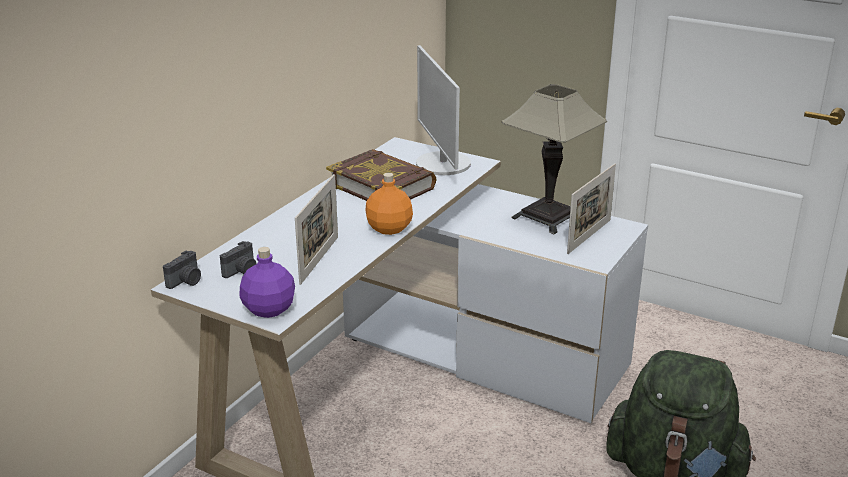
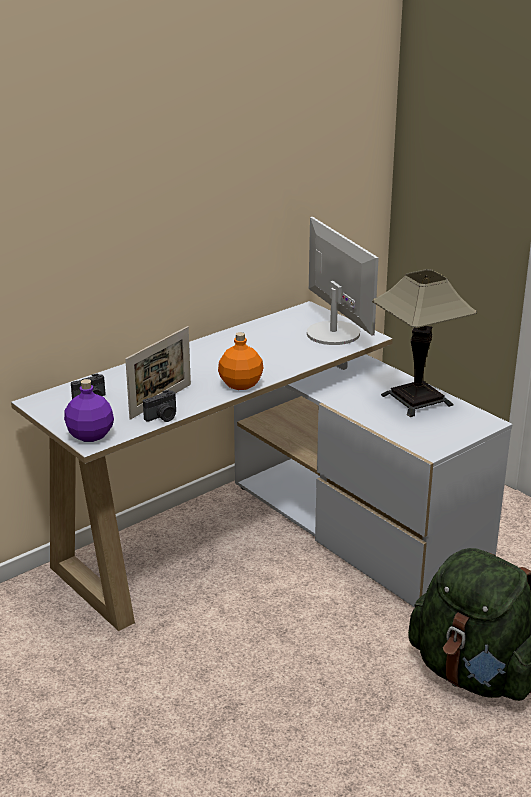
camera: 20 degrees right, 0 degrees up
(186, 281) = (42, 400): camera -> camera (163, 417)
(381, 186) = (263, 345): book -> none
(442, 164) = (334, 333): monitor -> monitor turned 150 degrees clockwise
(589, 236) = (443, 425): picture frame -> none

